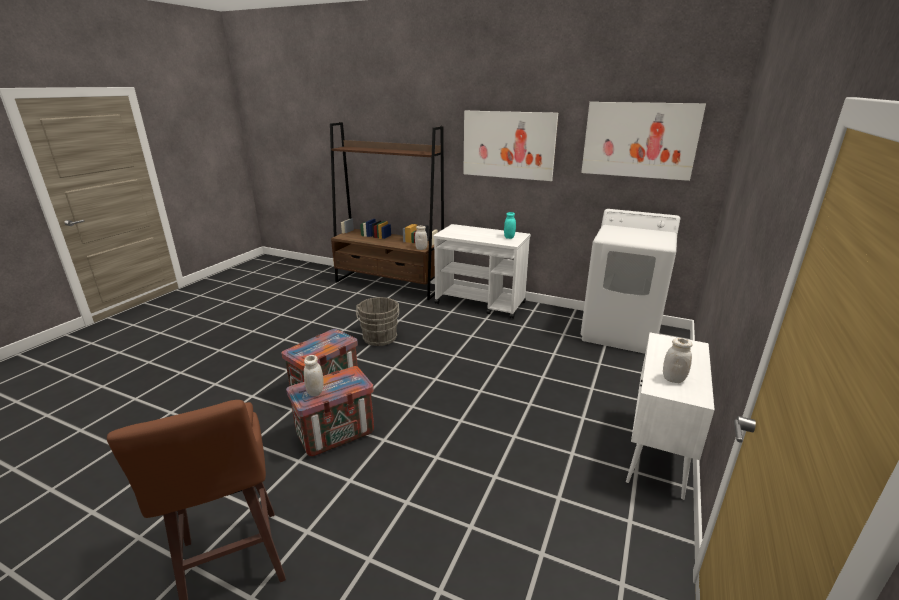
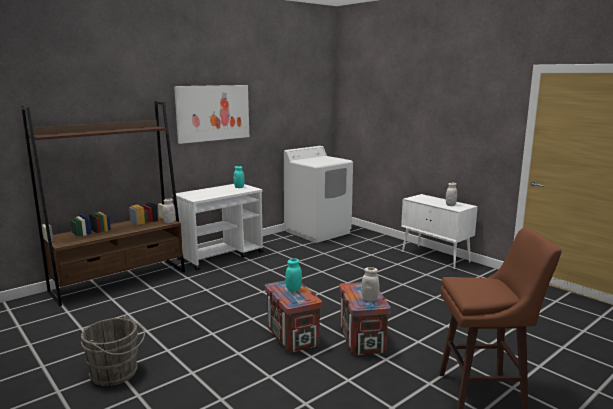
camera: 65 degrees left, 10 degrees down
(324, 344) = (293, 289): none -> turquoise jar
(380, 339) = (231, 303): grey bucket -> grey bucket (116, 374)
(639, 140) = (294, 100): picture -> none

